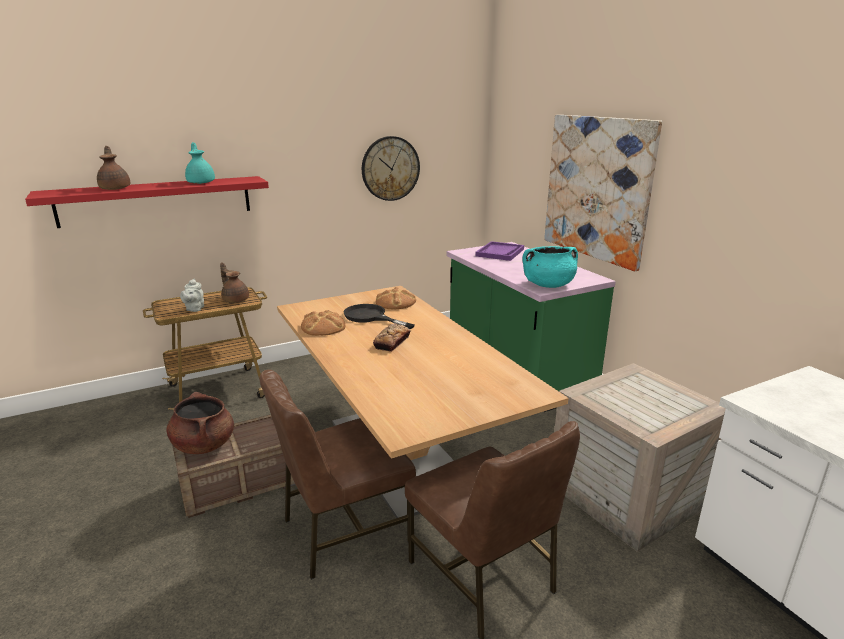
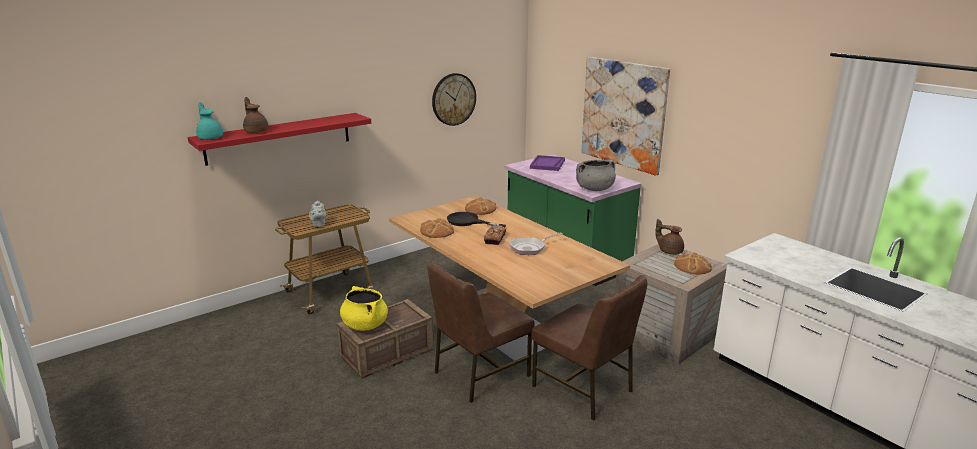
camera: 10 degrees left, 0 degrees up
(201, 182) = (318, 122): turquoise teapot -> turquoise teapot (210, 138)
(203, 445) = (364, 325): brown cooking pot -> yellow cooking pot
(235, 300) = (346, 215): brown teapot -> brown teapot (669, 251)
(432, 359) = (530, 248): none -> frying pan
(548, 285) = (594, 189): turquoise cooking pot -> grey cooking pot
(672, 405) = (693, 266): none -> bread

